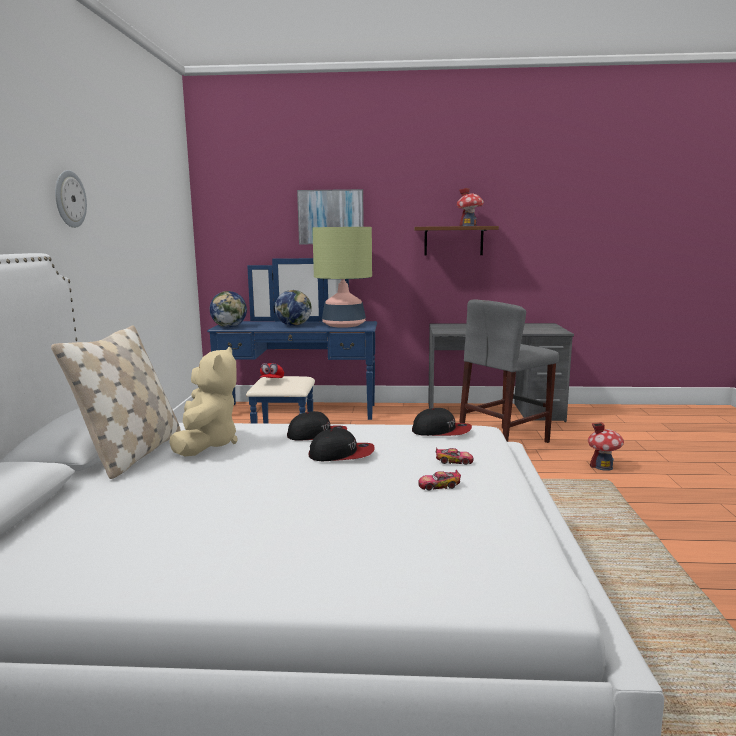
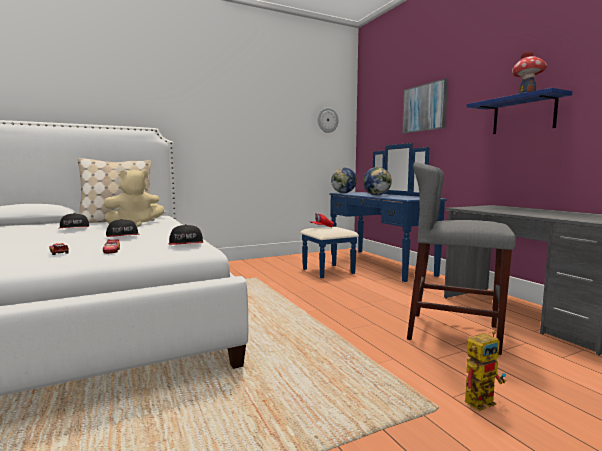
camera: 60 degrees right, 5 degrees down
(69, 199) = (203, 105): wall clock -> wall clock (327, 120)
(317, 435) = (160, 231): cap -> cap (74, 229)
(344, 325) = (406, 197): table lamp -> none
(453, 241) = (523, 115): brown shelf -> blue shelf
(603, 467) = (482, 399): toy house -> toy robot

